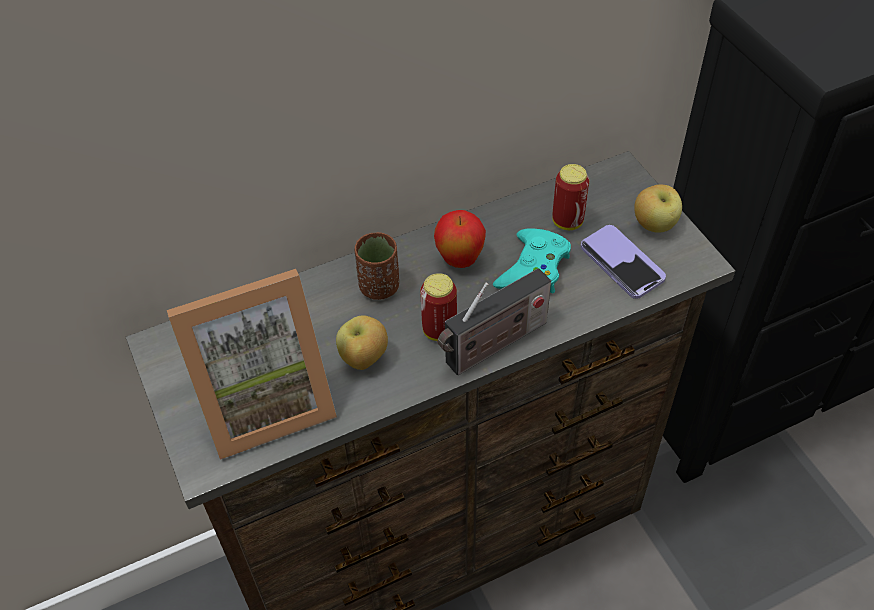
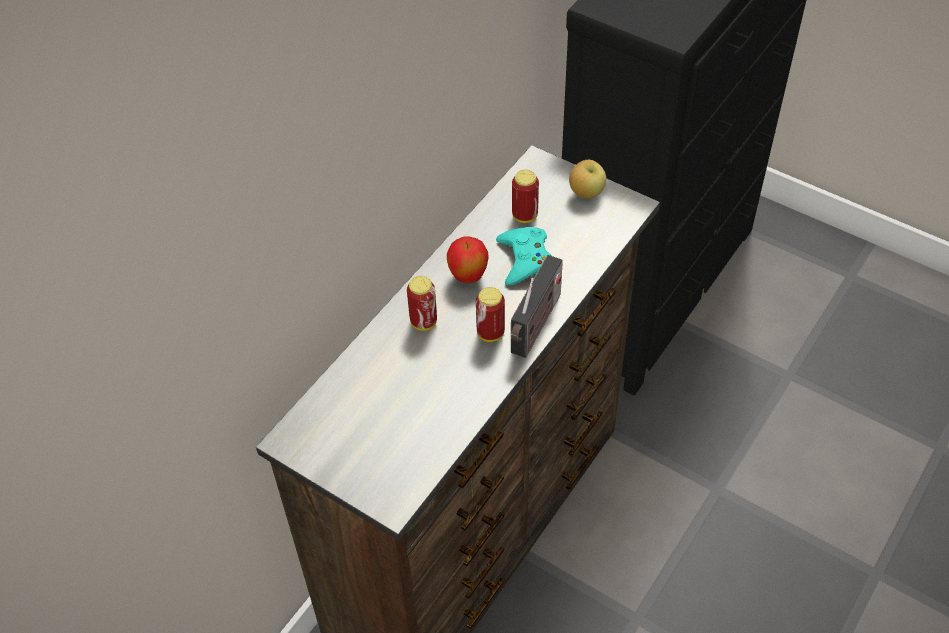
camera: 30 degrees left, 0 degrees up
(264, 400) = (401, 440): picture frame -> none
(364, 359) = (451, 377): apple -> none
(379, 286) = (423, 322): brown cup -> can
(622, 263) = (582, 229): phone -> none

